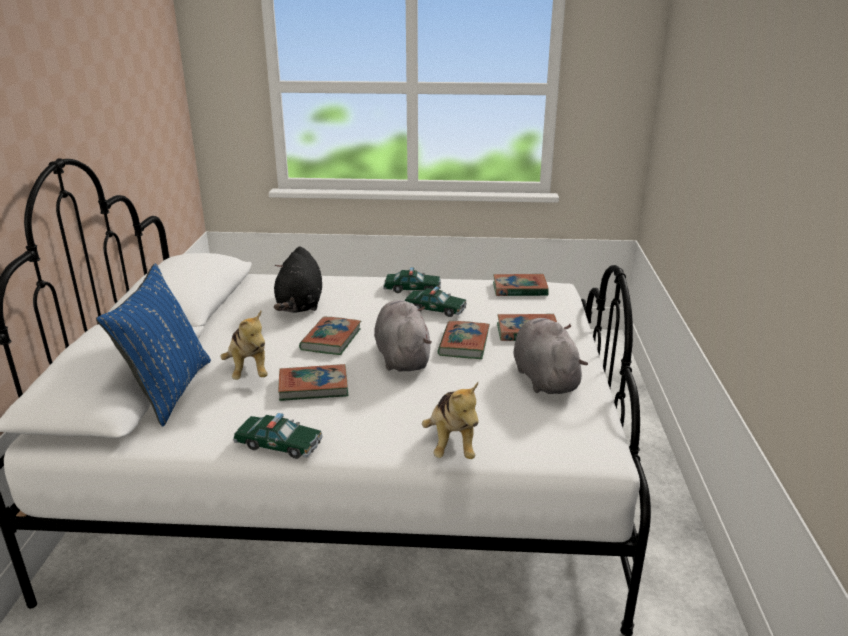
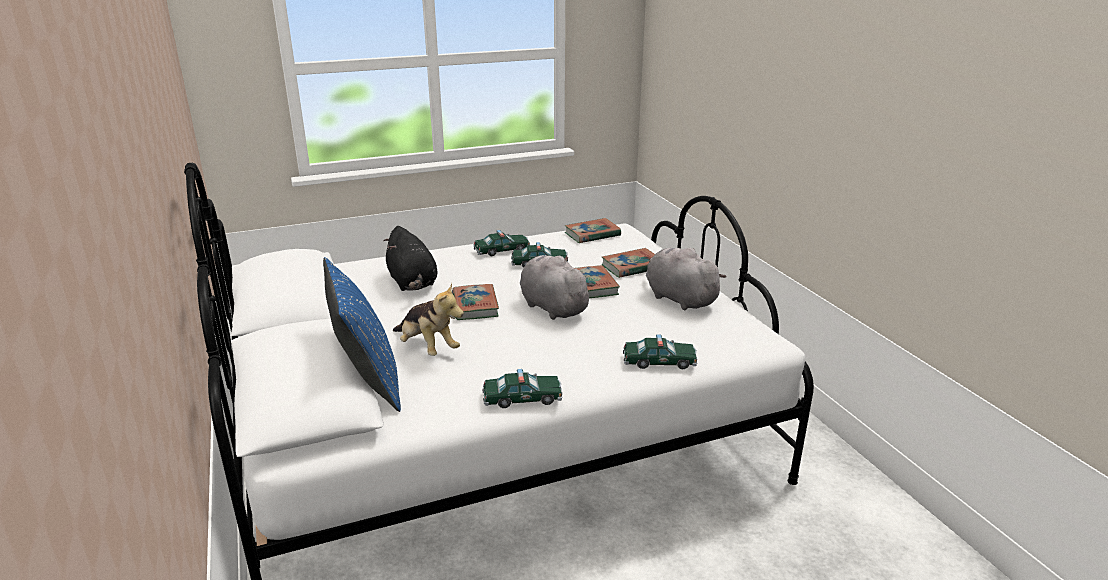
camera: 25 degrees left, 0 degrees up
(313, 386) = (501, 347): book -> none
(452, 444) = (659, 362): plush toy -> toy car

